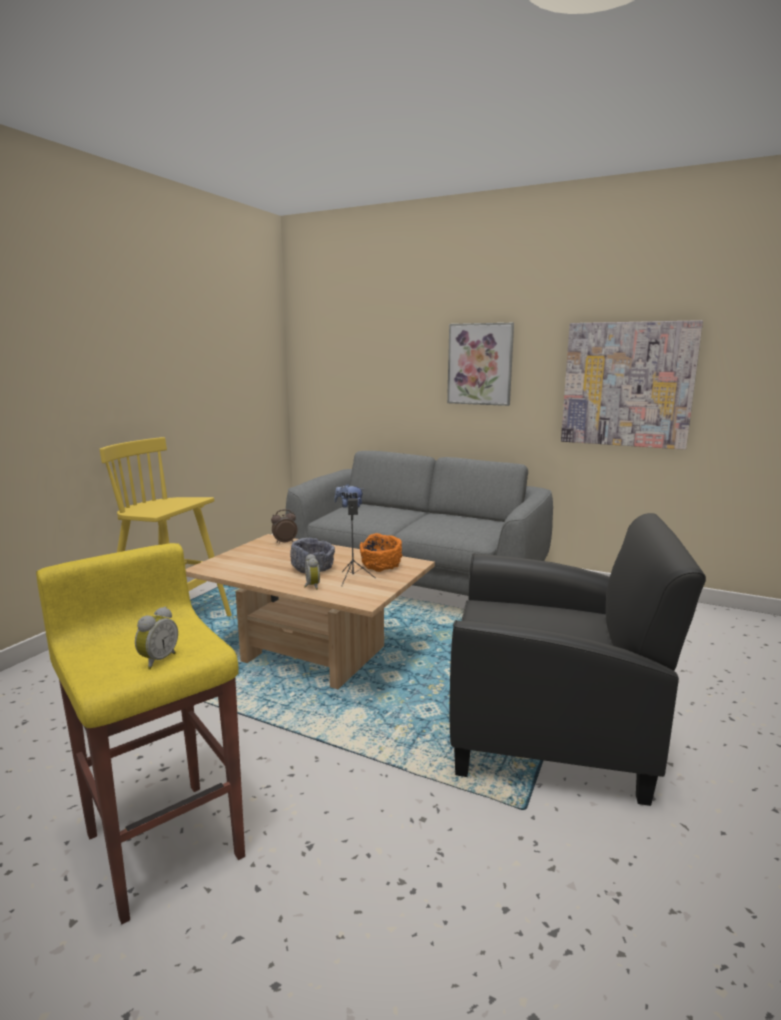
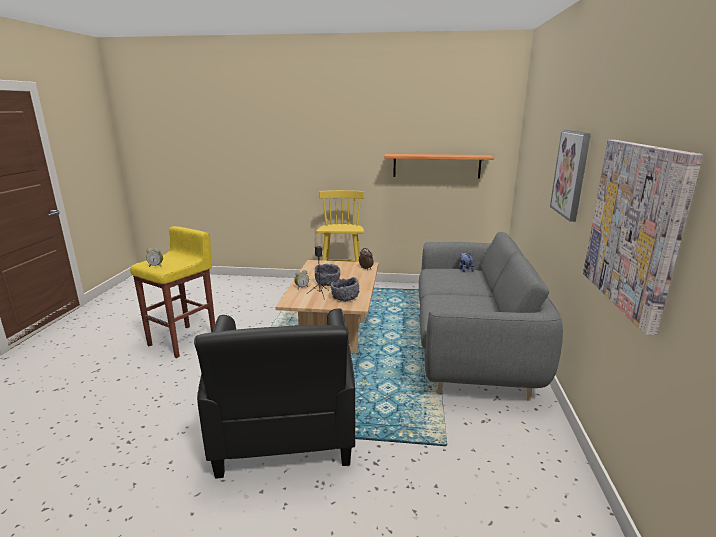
camera: 70 degrees right, 5 degrees up
(220, 387) = (436, 166): none -> shelf
(381, 566) = (345, 298): orange bowl -> grey bowl

